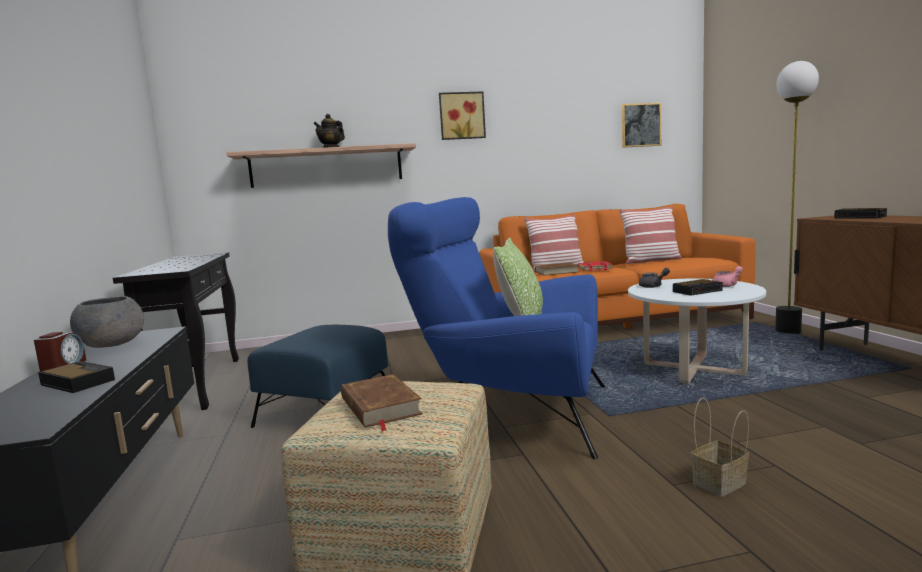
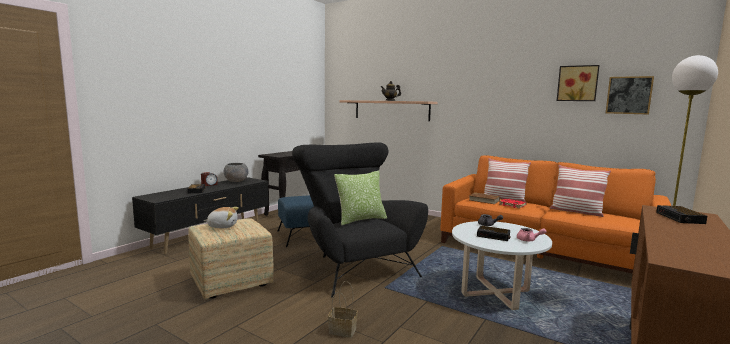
camera: 45 degrees right, 0 degrees up
(379, 407) = (222, 226): brown book -> plush toy
(461, 116) = (472, 83): picture -> picture (577, 83)
(508, 413) = (354, 266): blue armchair -> black armchair

